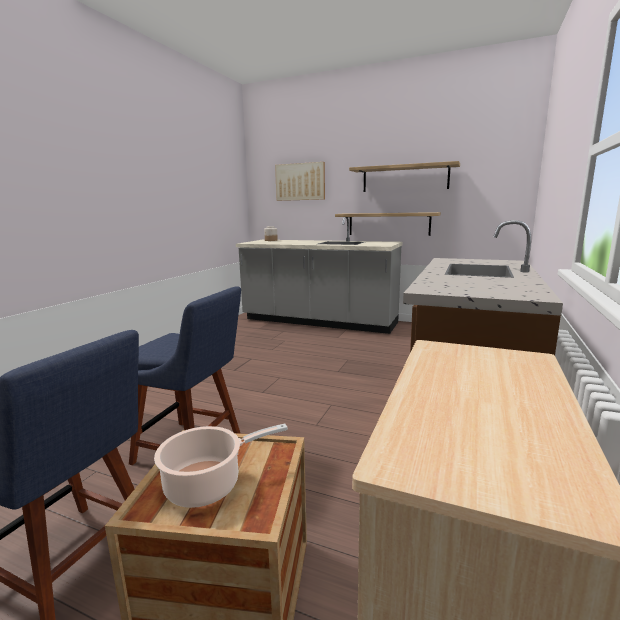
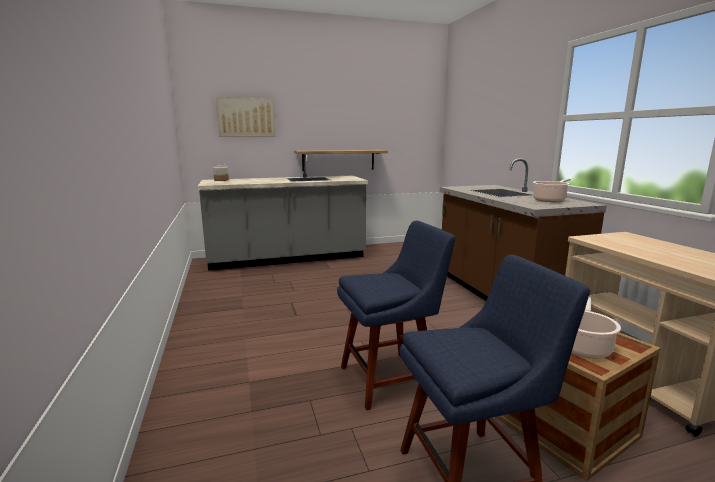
camera: 40 degrees left, 0 degrees up
(405, 178) = (350, 120): shelf -> none
(495, 285) = (550, 200): none -> cooking pot

